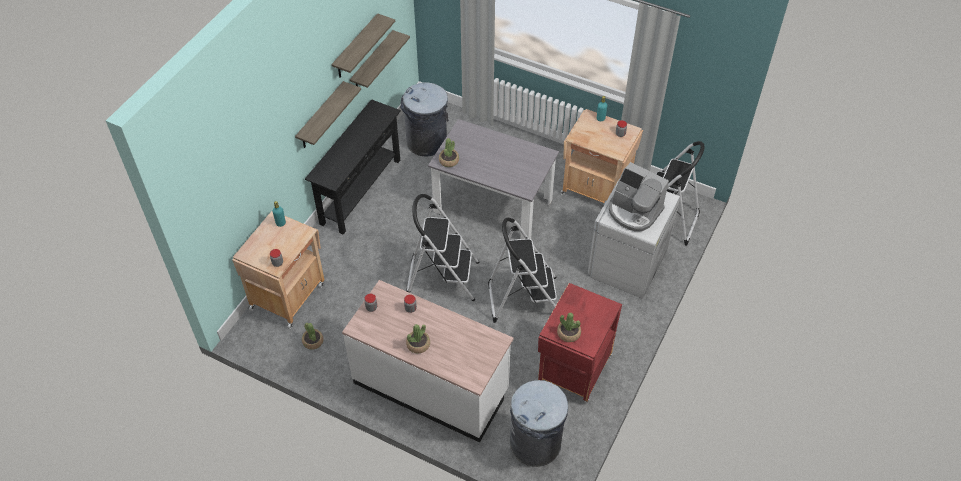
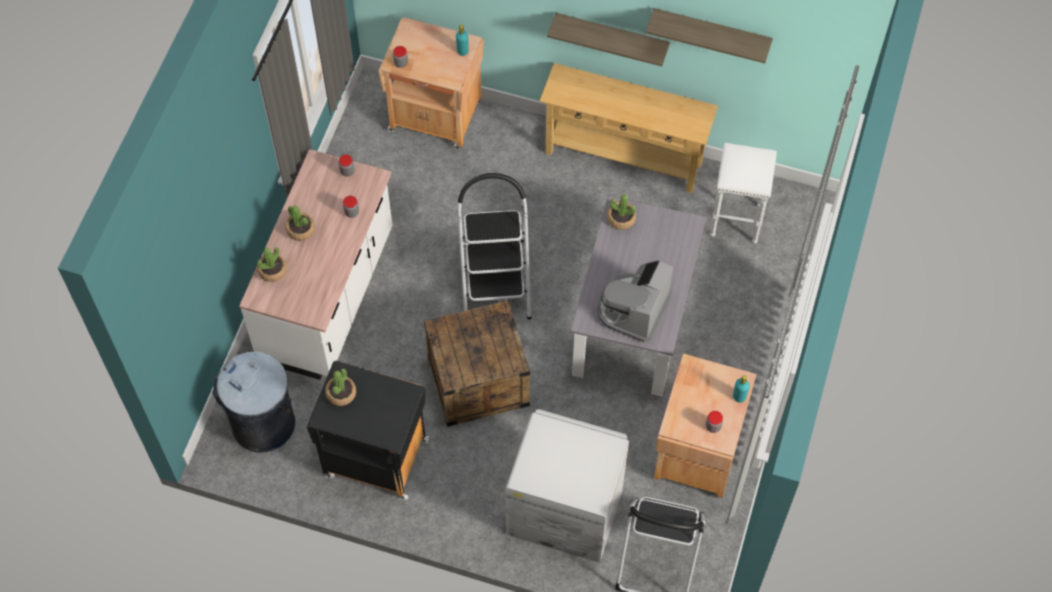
camera: 80 degrees right, 10 degrees up
(313, 341) = (374, 158): potted plant -> potted plant (272, 270)
(360, 191) = (623, 157): black console table -> beige console table
(372, 63) = (739, 75): shelf -> none
(427, 142) = (735, 219): grey trash can -> white stool
(522, 299) = (478, 381): step ladder -> crate
(574, 370) = (375, 457): red cart -> black cart
(634, 211) = (560, 455): coffee machine -> coffee machine (633, 308)

